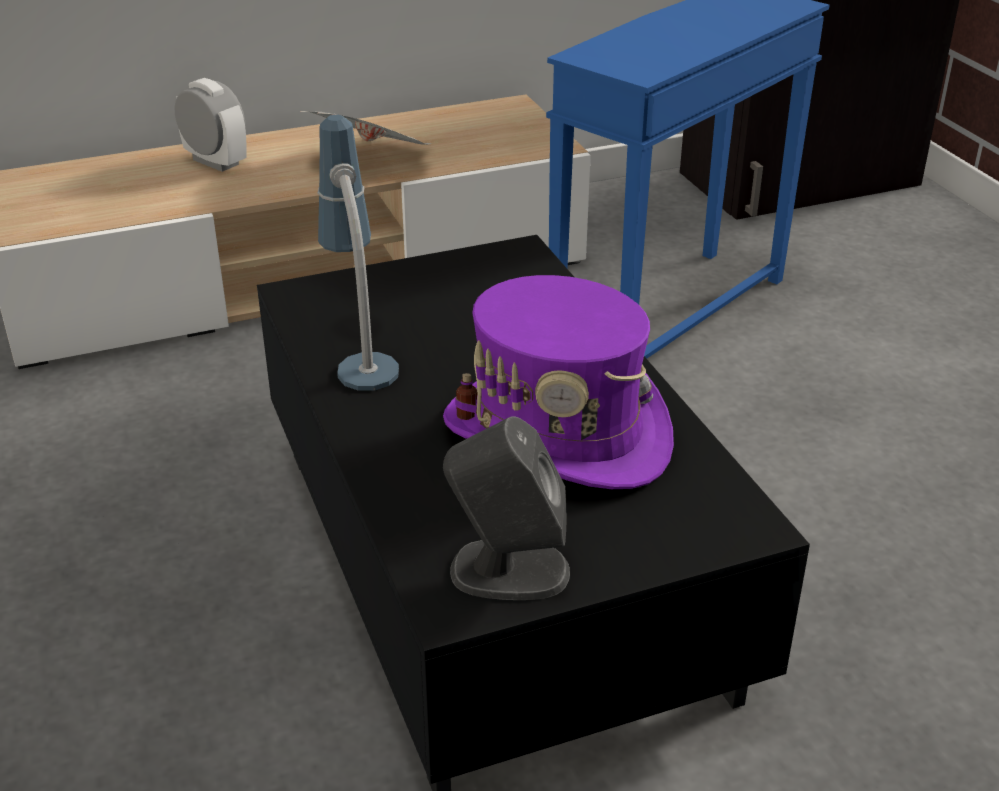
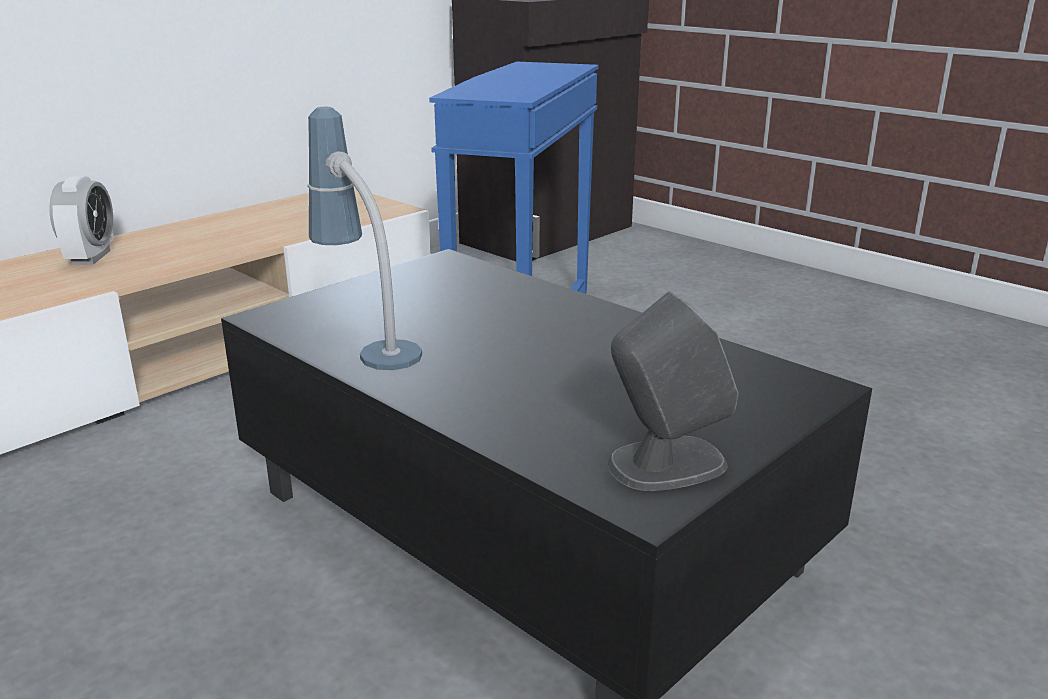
camera: 25 degrees left, 10 degrees down
(215, 162) = (91, 257): alarm clock -> alarm clock turned 75 degrees clockwise
(374, 162) = (248, 238): newspaper -> none
(557, 434) = (602, 363): purple hat -> none

